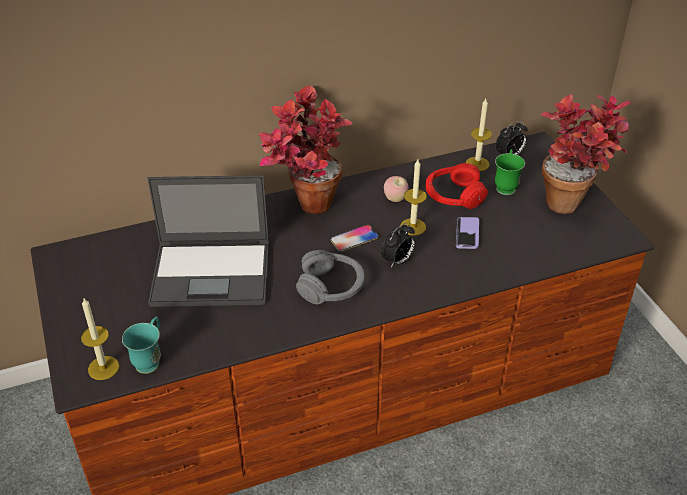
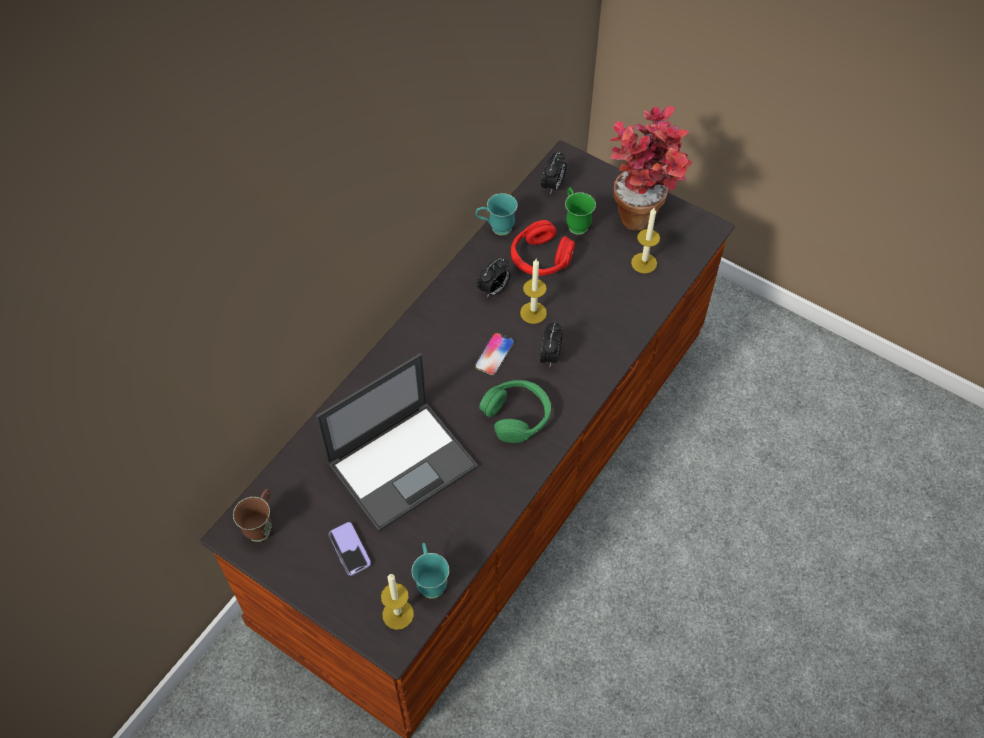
camera: 35 degrees left, 15 degrees up
(77, 259) = (262, 525): none -> brown mug
(304, 209) = (423, 347): potted plant -> none
(331, 286) = (517, 416): grey headphones -> green headphones
(395, 199) = (494, 290): apple -> alarm clock
(436, 163) = (496, 228): none -> turquoise mug
(467, 234) = (583, 295): phone -> phone (349, 549)
(477, 164) = (532, 210): candle -> candle (644, 263)

